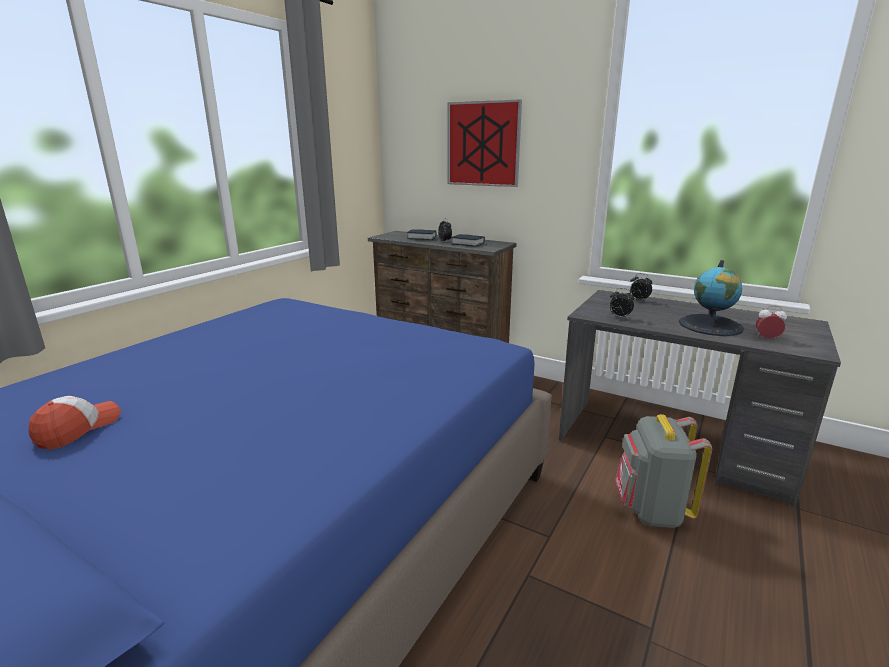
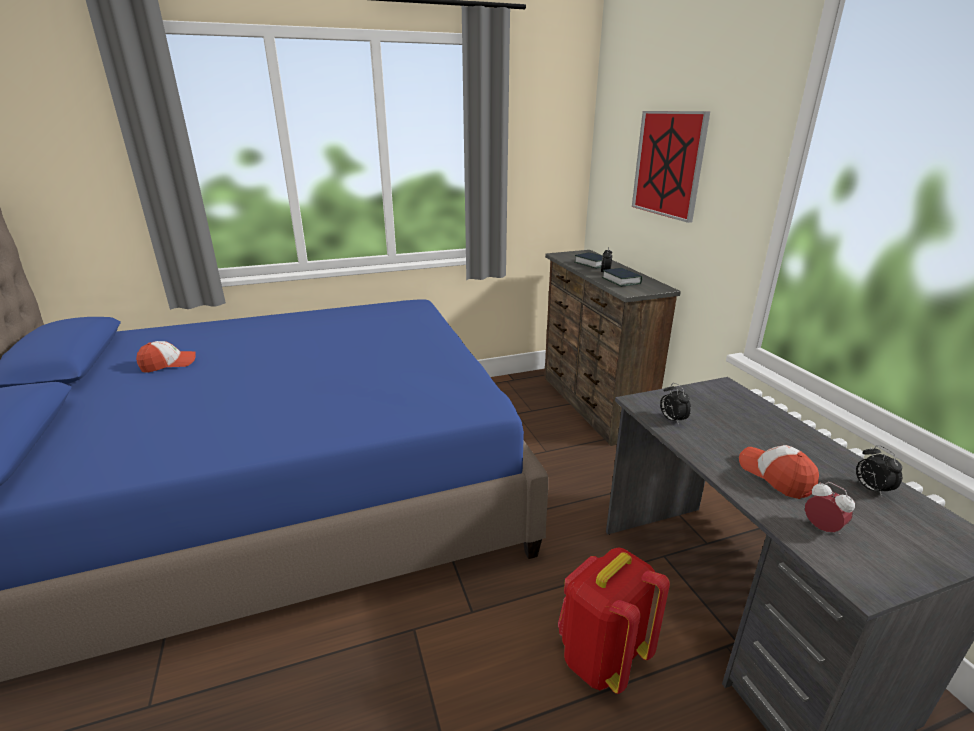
camera: 40 degrees right, 5 degrees up
(638, 300) = (749, 407): alarm clock -> alarm clock (870, 489)
(651, 511) = (601, 657): grey backpack -> red backpack
(710, 325) = (775, 476): globe -> cap

